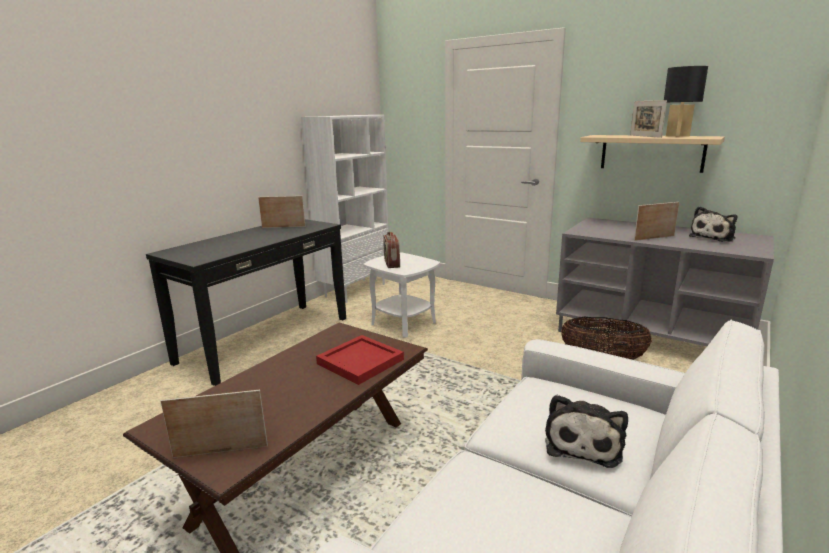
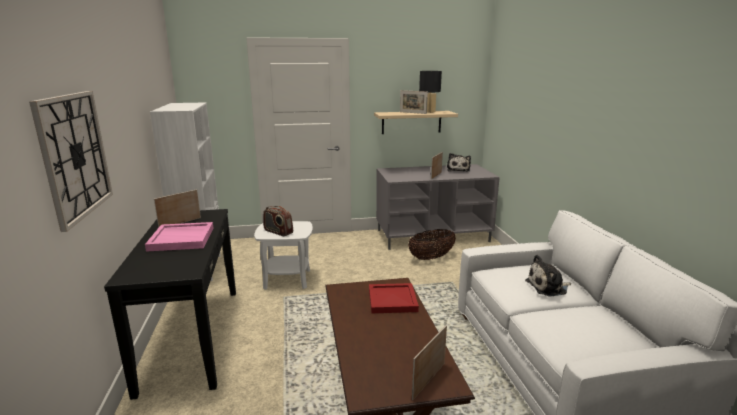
camera: 45 degrees left, 0 degrees up
(134, 135) = (75, 155): none -> wall clock
(255, 237) = (182, 239): none -> pink tray
(583, 443) = (548, 287): plush toy -> plush toy turned 105 degrees clockwise

